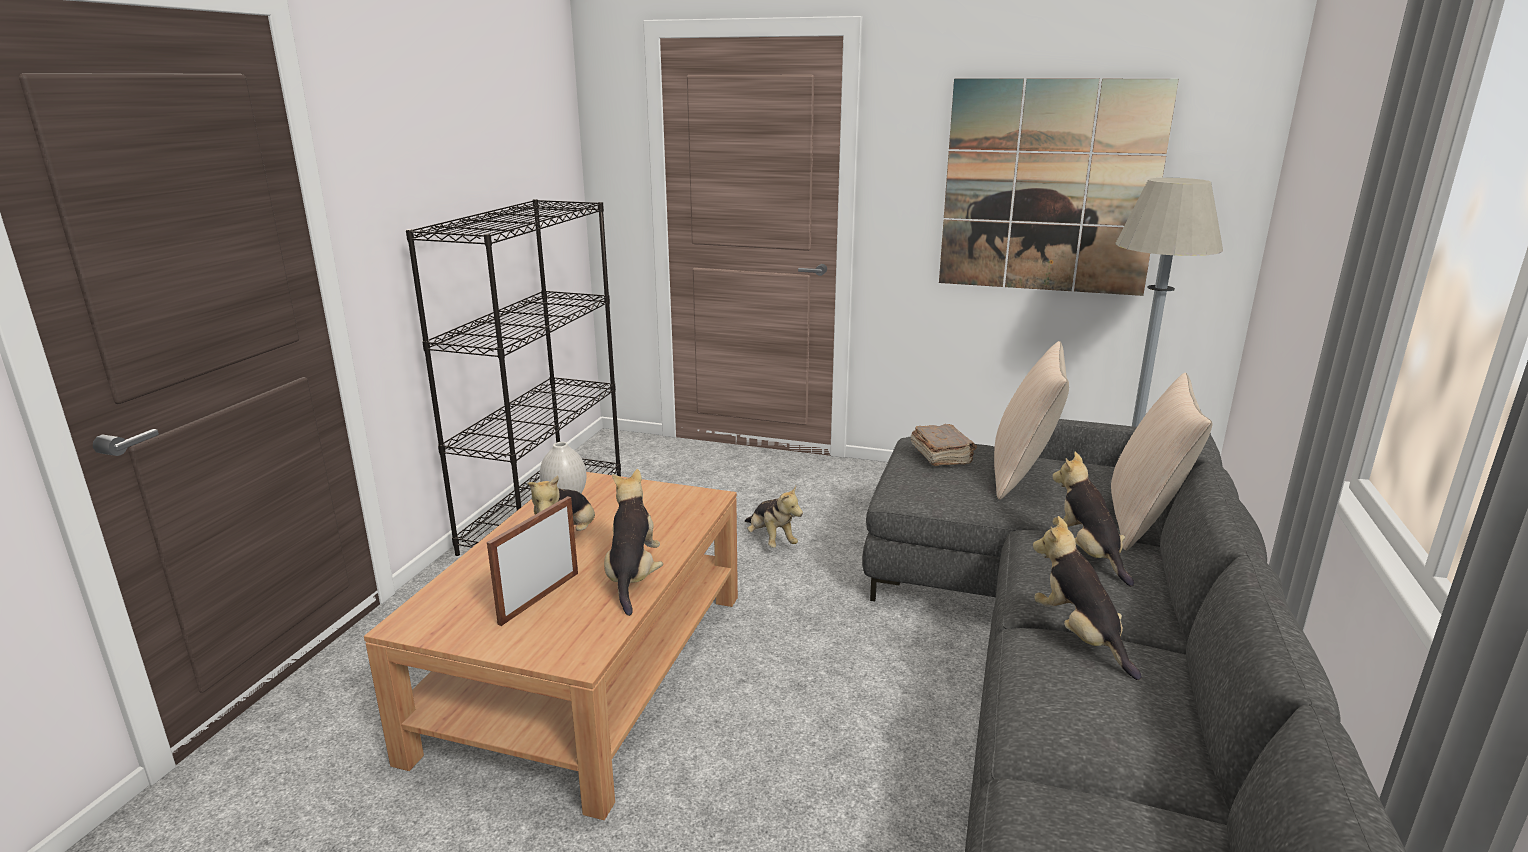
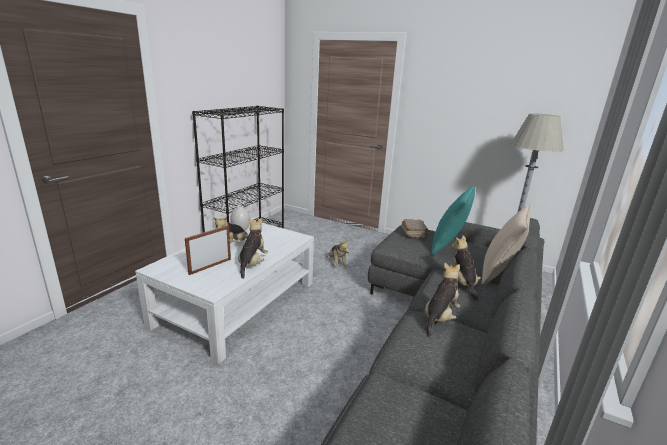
camera: 10 degrees right, 0 degrees up
(587, 672) = (237, 304): brown coffee table -> white coffee table
(1022, 474) = (448, 246): beige pillow -> turquoise pillow
(1049, 188) = (486, 116): picture -> none
(1080, 636) = (439, 318): plush toy -> plush toy turned 45 degrees clockwise

